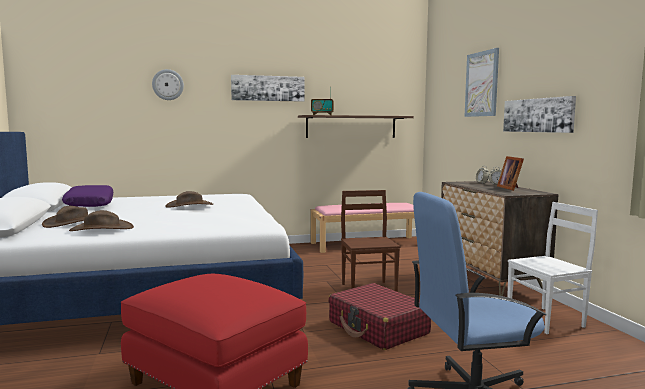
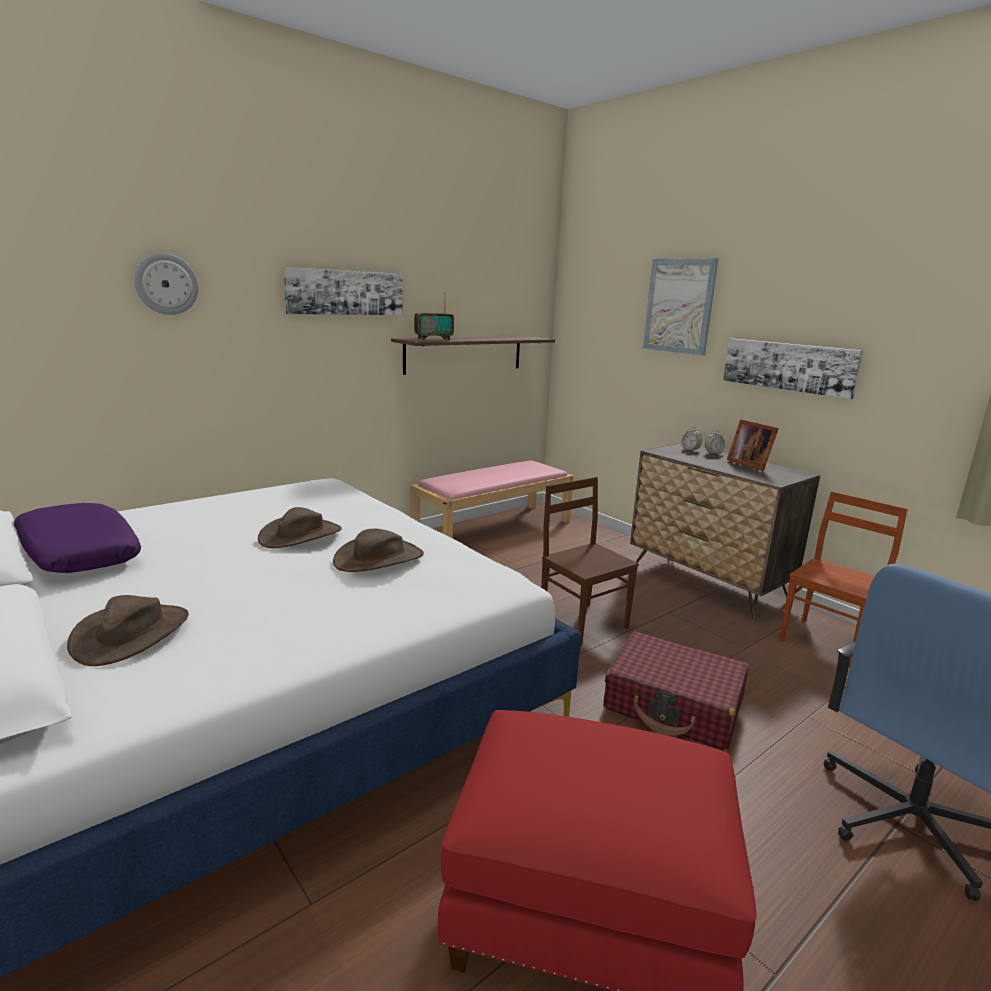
camera: 25 degrees left, 10 degrees up
(101, 229) = (232, 649): brown hat -> brown hat (379, 558)
(546, 320) = (827, 642): white chair -> brown chair

